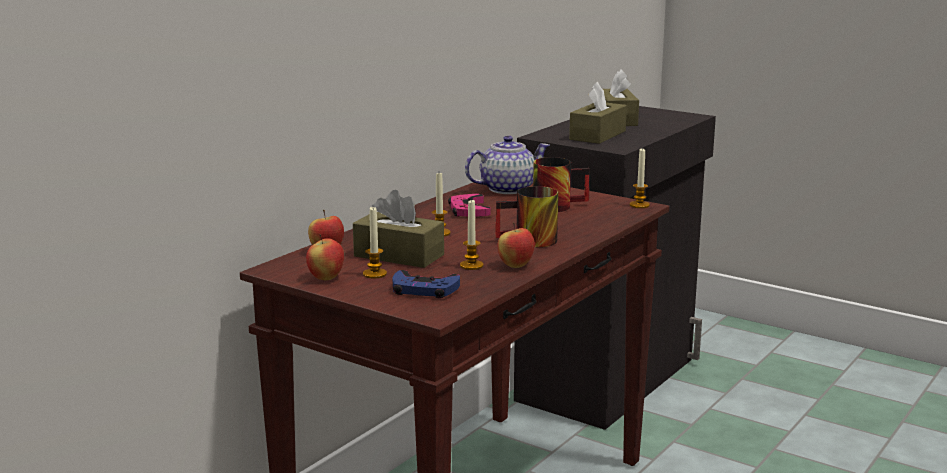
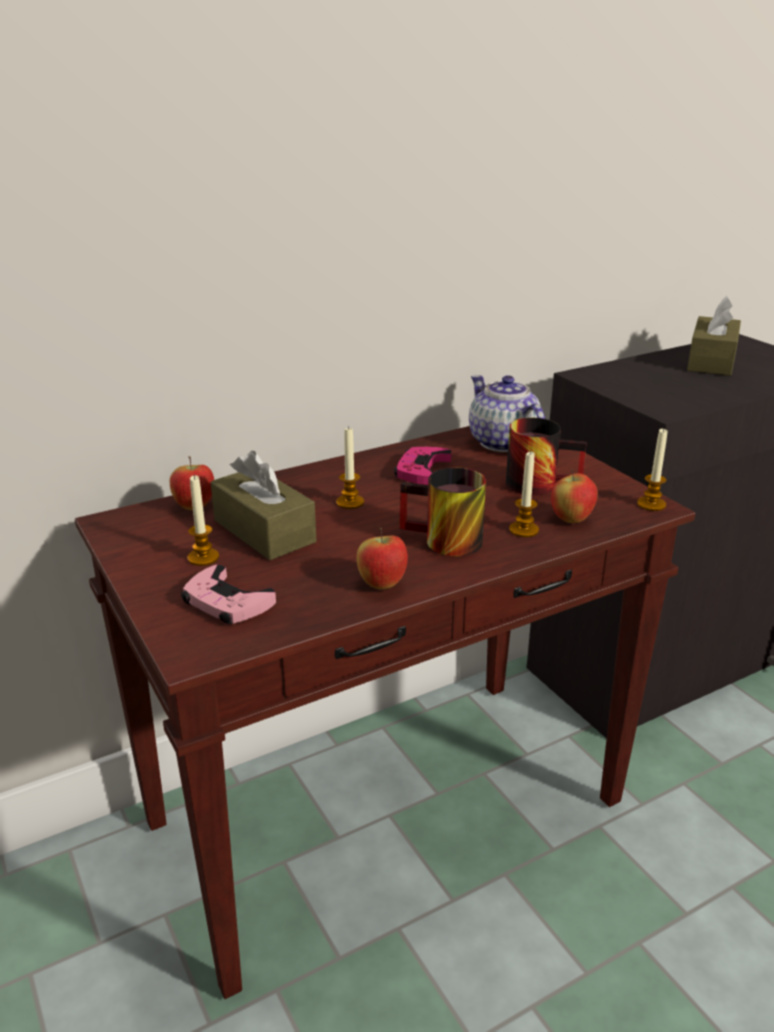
camera: 25 degrees right, 10 degrees up
(326, 278) = (144, 551): apple -> apple (571, 519)
(424, 290) = (226, 602): blue game controller -> pink game controller
(471, 265) = (328, 570): candle -> candle (524, 530)
(506, 189) = (503, 443): teapot -> teapot turned 120 degrees counterclockwise
(597, 135) = (660, 384): brown tissue box -> none

